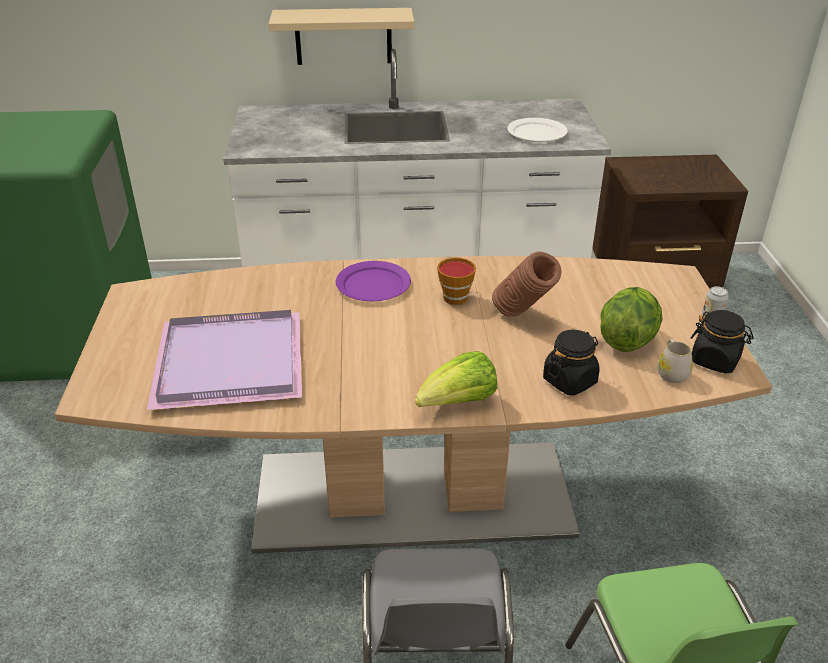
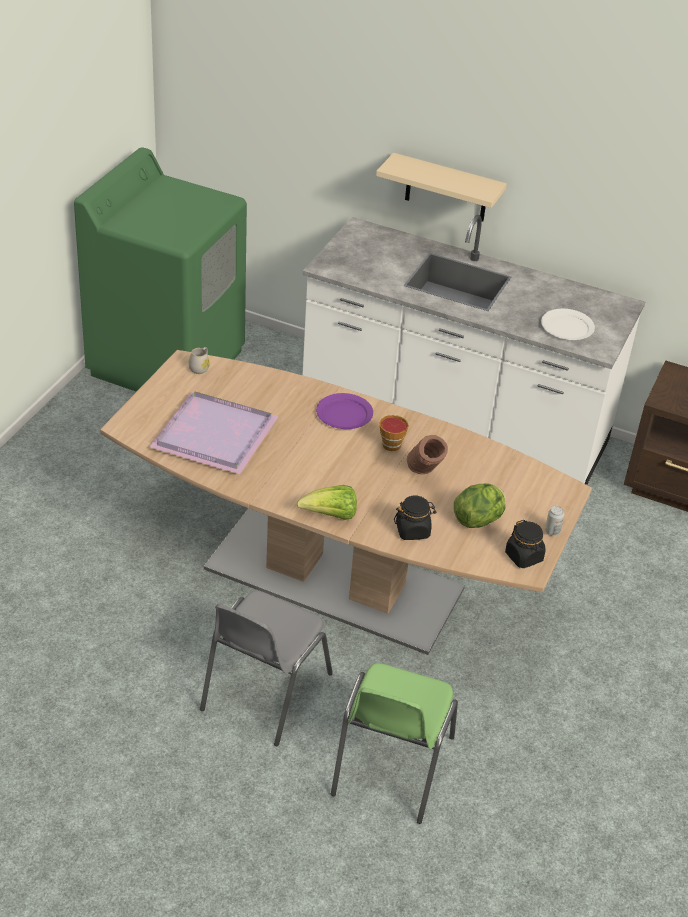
camera: 25 degrees right, 5 degrees up
(671, 372) = (485, 552): white mug -> white mug (200, 367)

